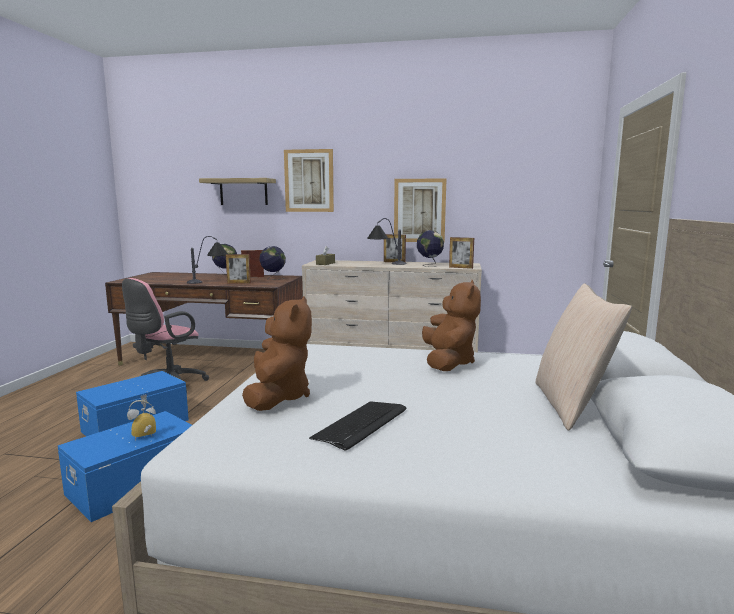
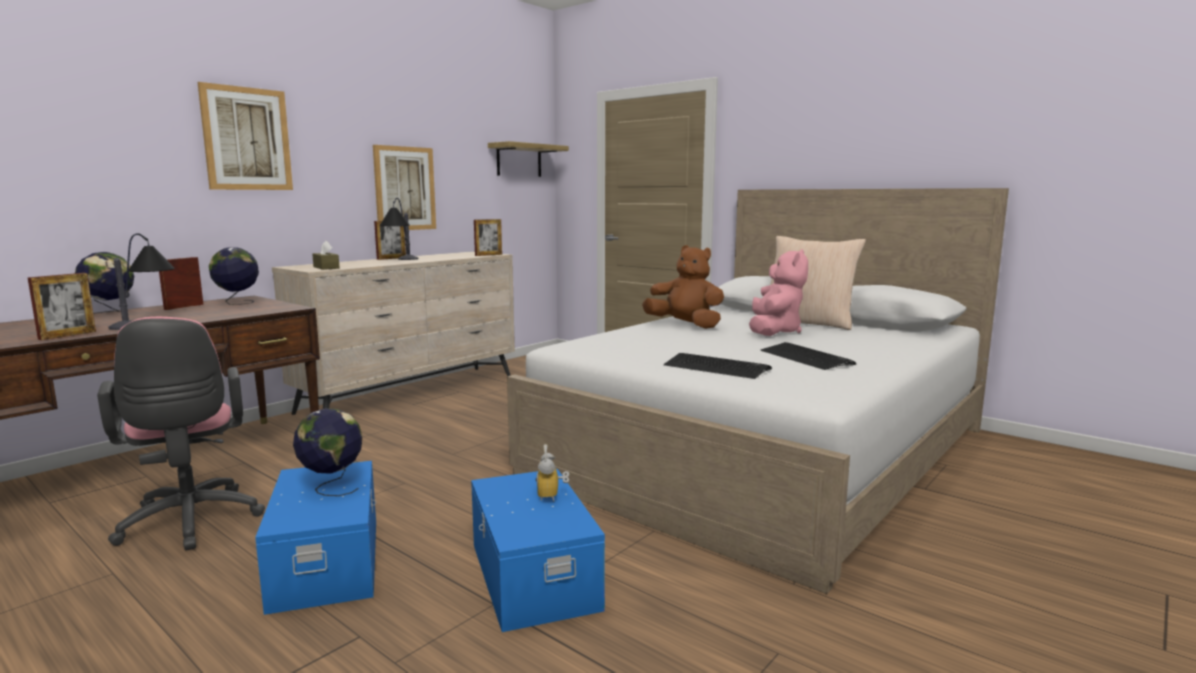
camera: 60 degrees left, 0 degrees up
(239, 283) = (218, 314): picture frame -> picture frame (67, 335)
(243, 192) = (115, 151): shelf -> shelf (519, 160)
(278, 397) = (716, 367): brown plush toy -> keyboard
(429, 265) = (447, 256): globe -> globe (332, 487)
(481, 396) = (774, 331): none -> pink plush toy

